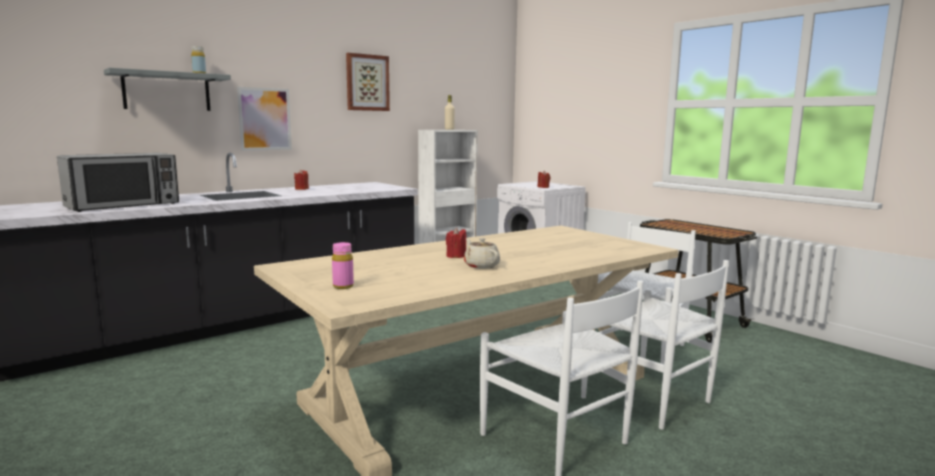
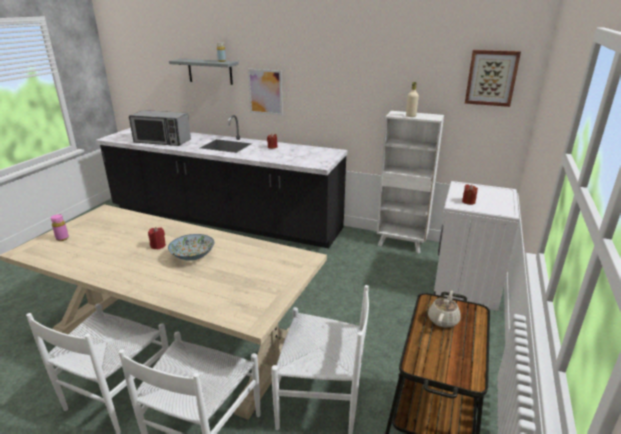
camera: 60 degrees right, 15 degrees up
(367, 82) = (346, 65): picture -> picture (491, 78)
(481, 266) = (132, 261): beige teapot -> beige teapot (443, 320)
(505, 249) = (193, 256): none -> bowl

